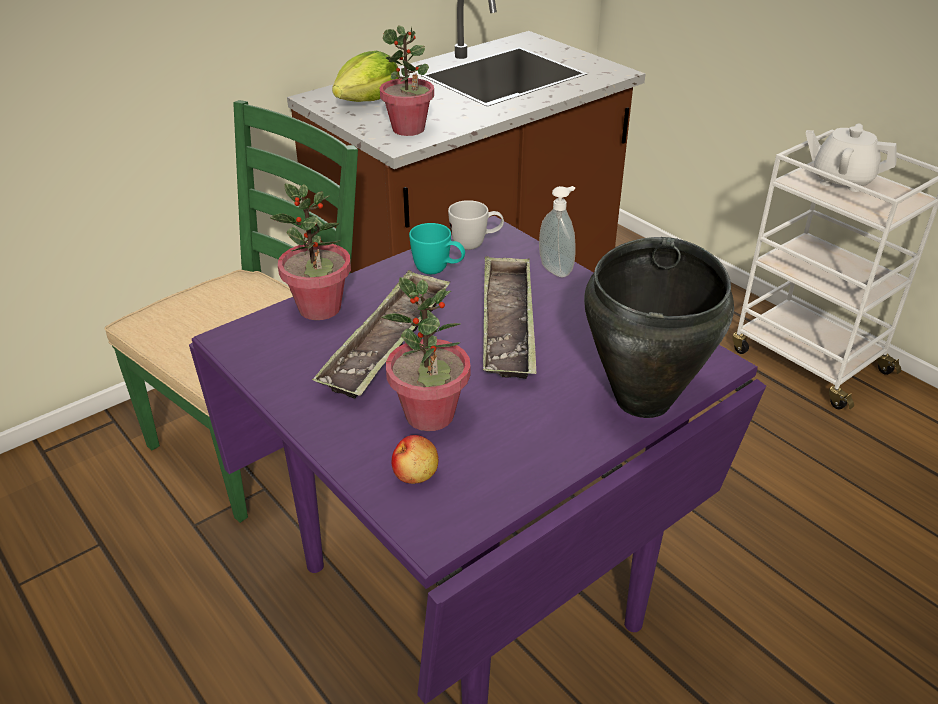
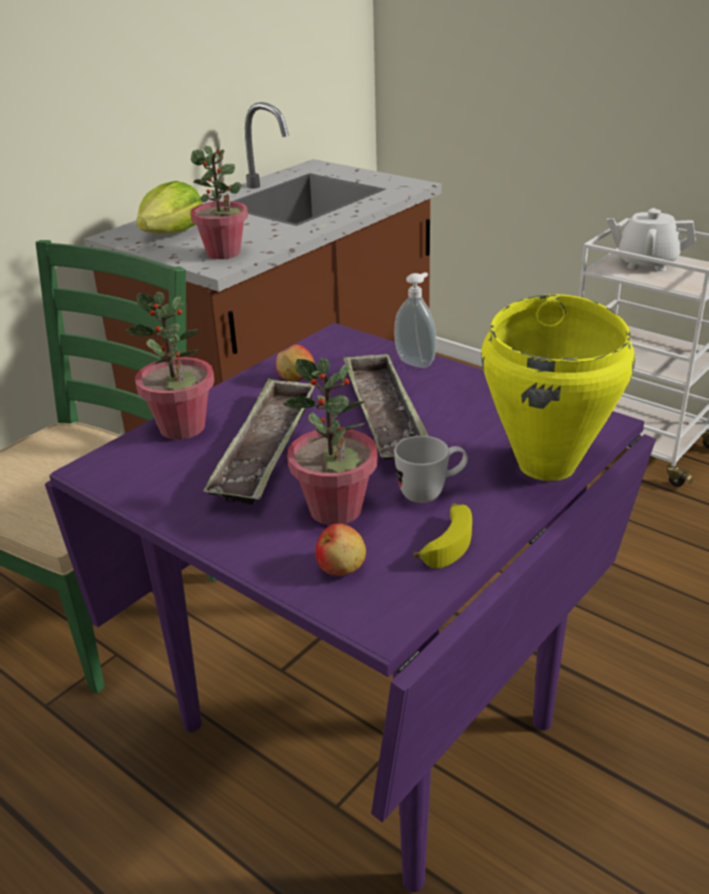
camera: 10 degrees left, 5 degrees down
(438, 271) = (296, 378): turquoise mug -> apple
(476, 244) = (326, 350): white mug -> white mug (431, 493)
(519, 465) = (446, 542): none -> banana
(644, 399) = (548, 464): black cooking pot -> yellow cooking pot

